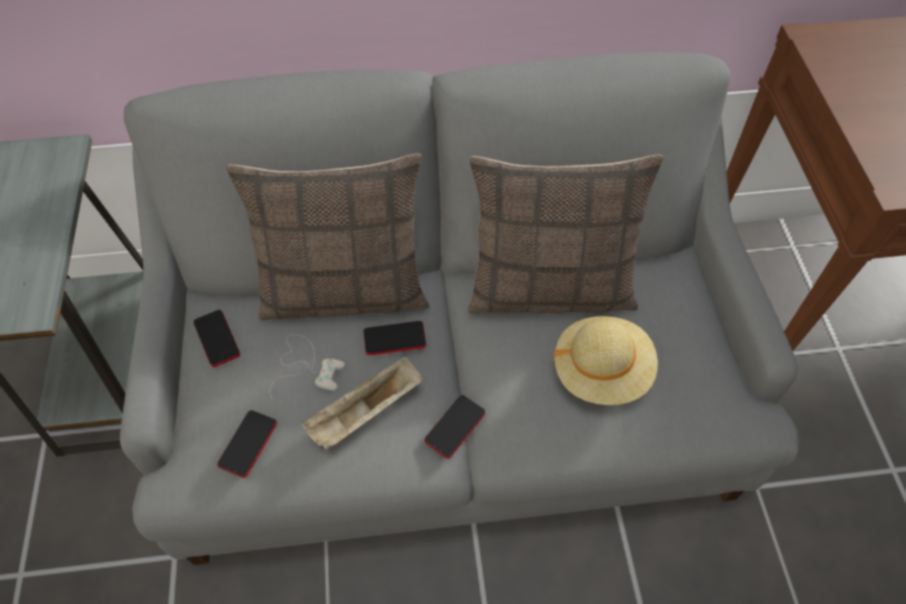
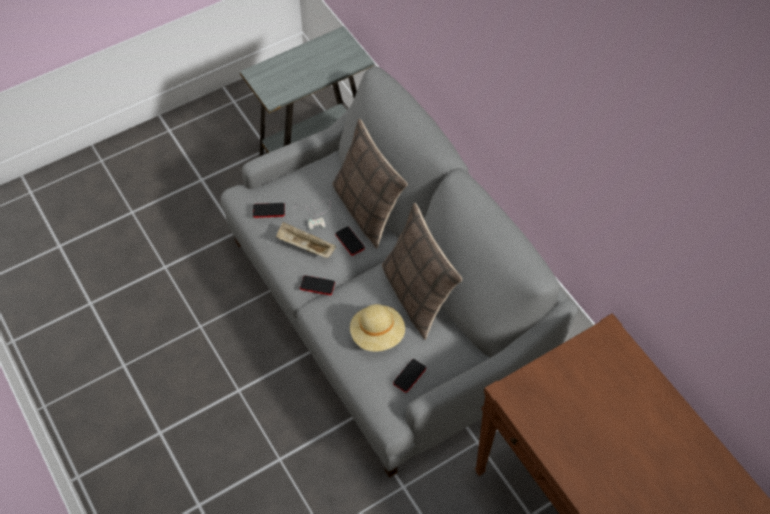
camera: 65 degrees right, 0 degrees up
(217, 339) = (313, 173): phone -> phone (409, 376)

